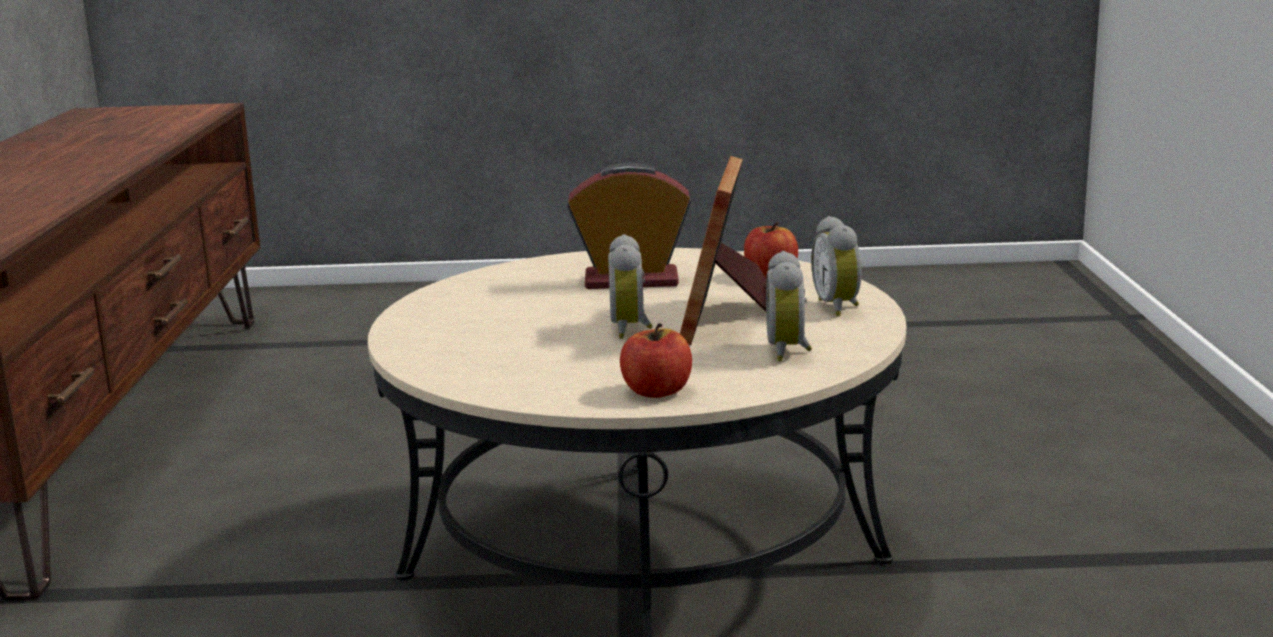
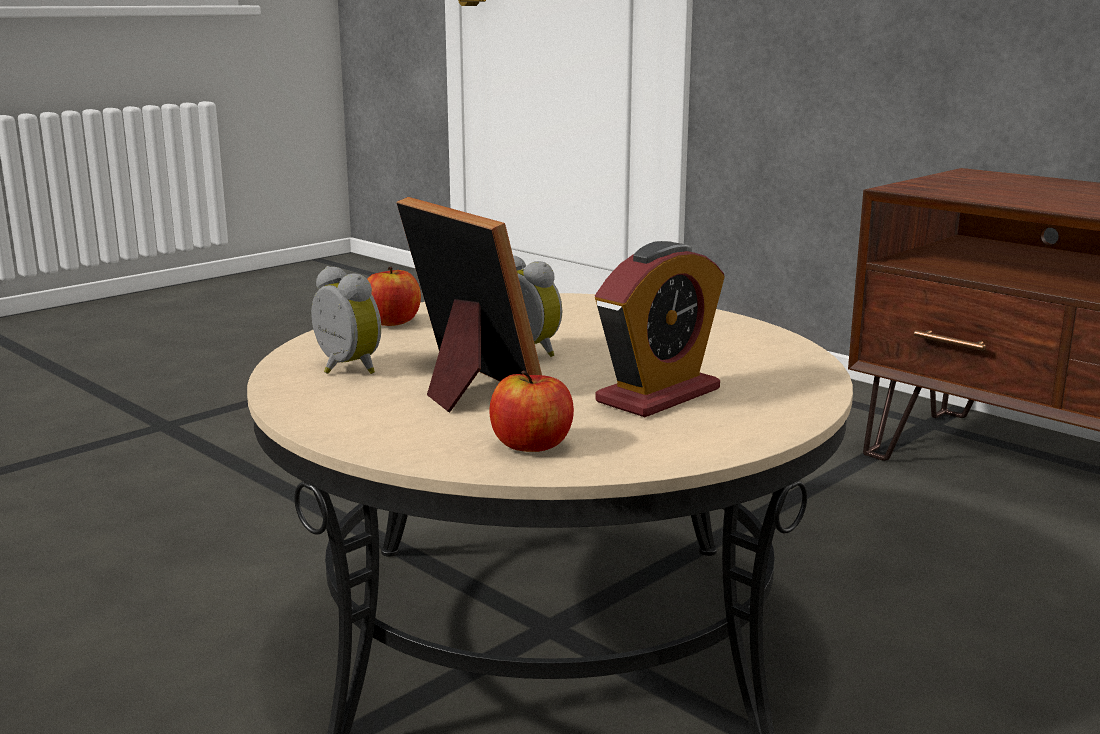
camera: 135 degrees right, 0 degrees up
(839, 307) = (370, 423): alarm clock -> none

